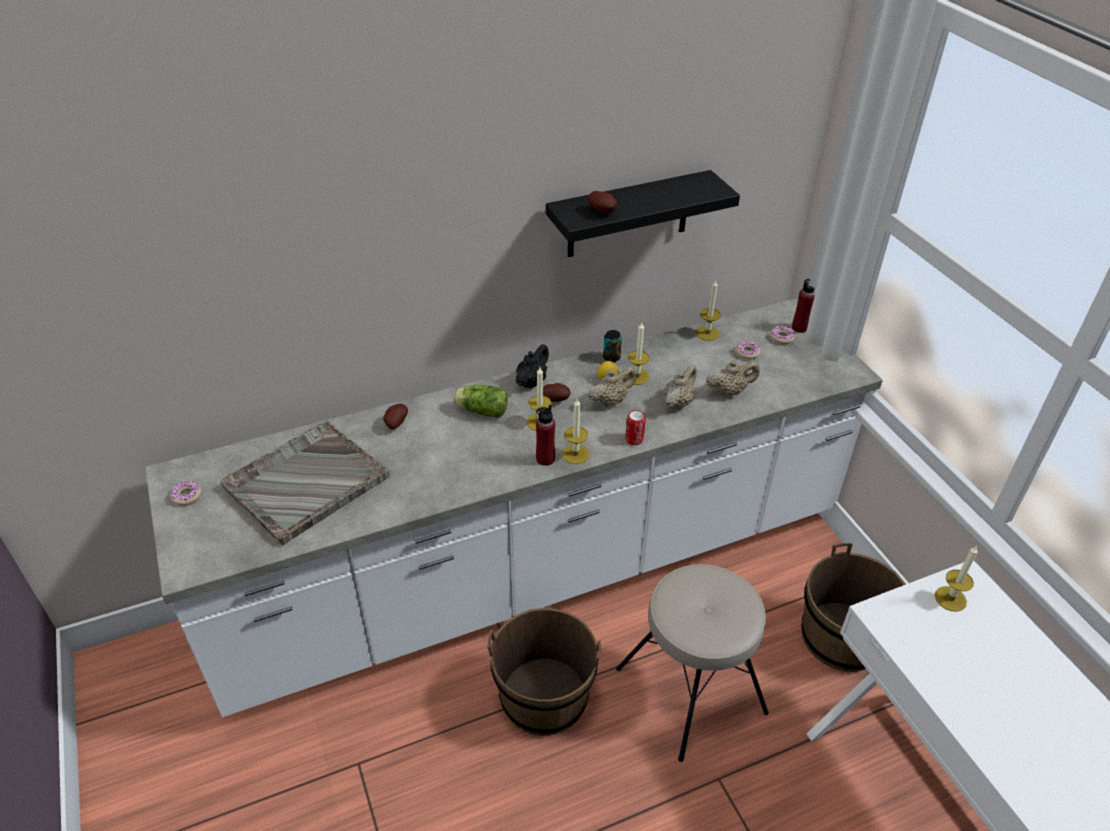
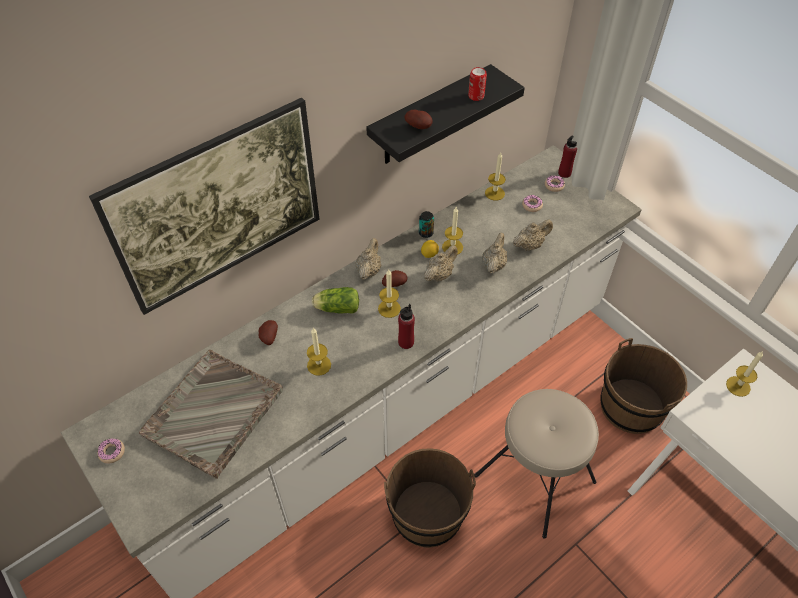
camera: 15 degrees left, 10 degrees up
(365, 287) = (226, 235): none -> picture
(532, 382) = (368, 270): black teapot -> beige teapot
(575, 454) = (428, 332): candle -> candle (319, 365)
(634, 439) = (470, 307): can -> can (476, 96)

